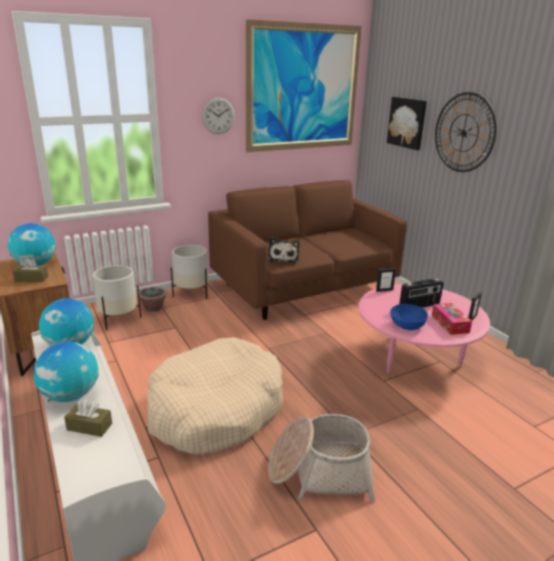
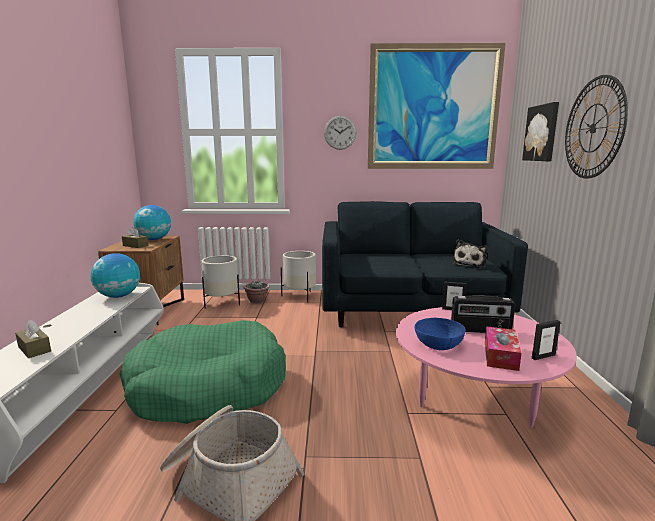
camera: 30 degrees right, 10 degrees down
(71, 395) = (62, 326): globe -> none
(216, 409) = (208, 387): beige dog bed -> green dog bed
(283, 258) = (366, 265): plush toy -> plush toy (470, 264)
(304, 288) = (409, 310): brown sofa -> blue sofa

